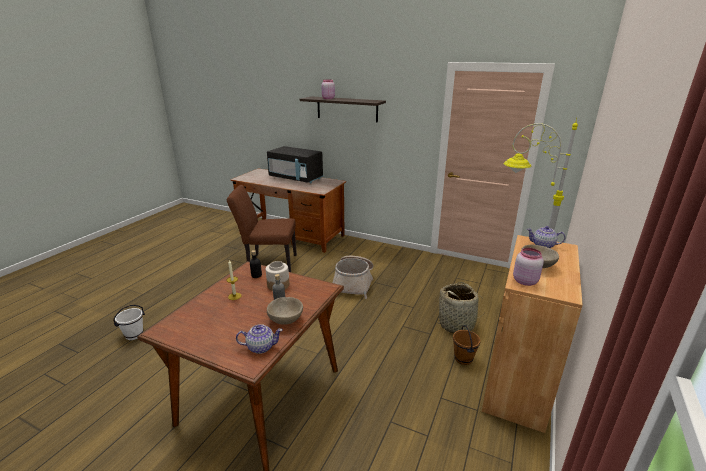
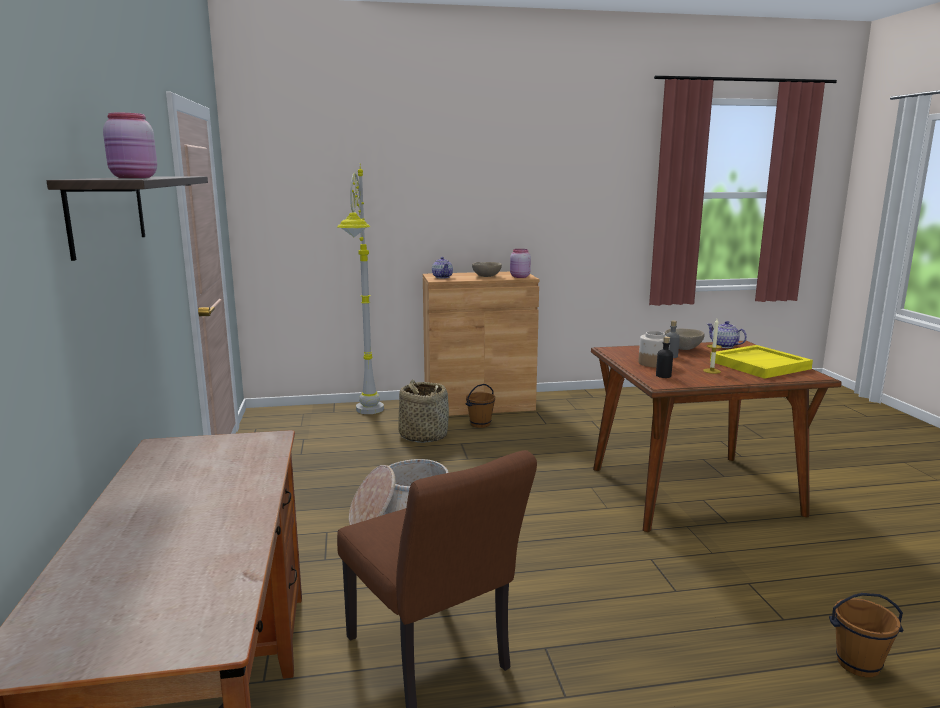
camera: 125 degrees left, 10 degrees down
(134, 335) = (858, 663): white bucket -> brown bucket
(209, 325) = (759, 365): none -> yellow tray
(296, 178) = (151, 509): black microwave -> none

